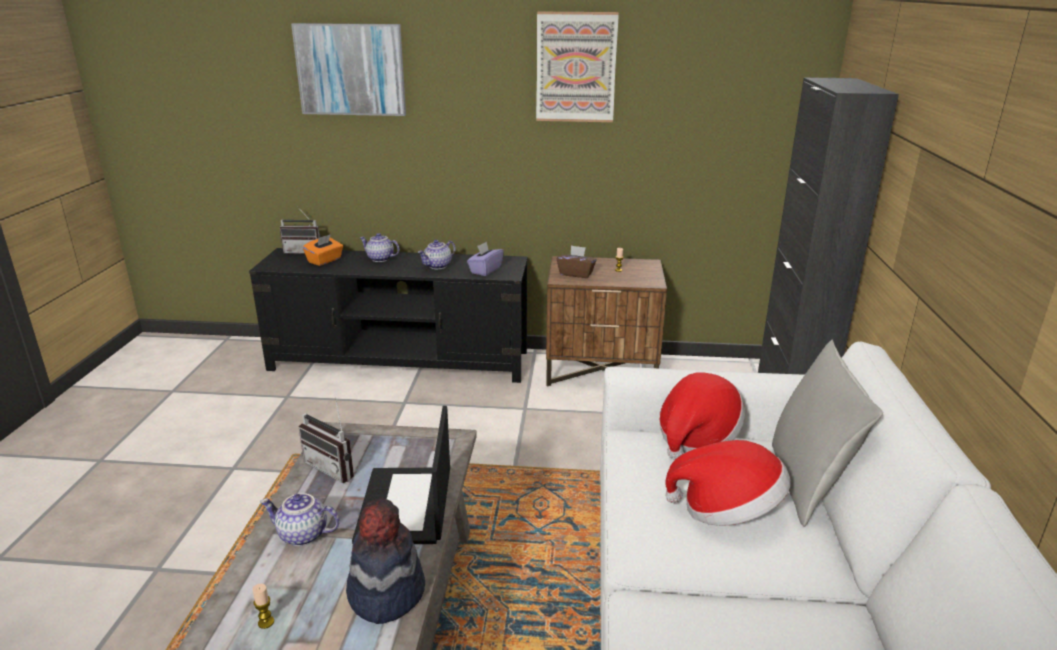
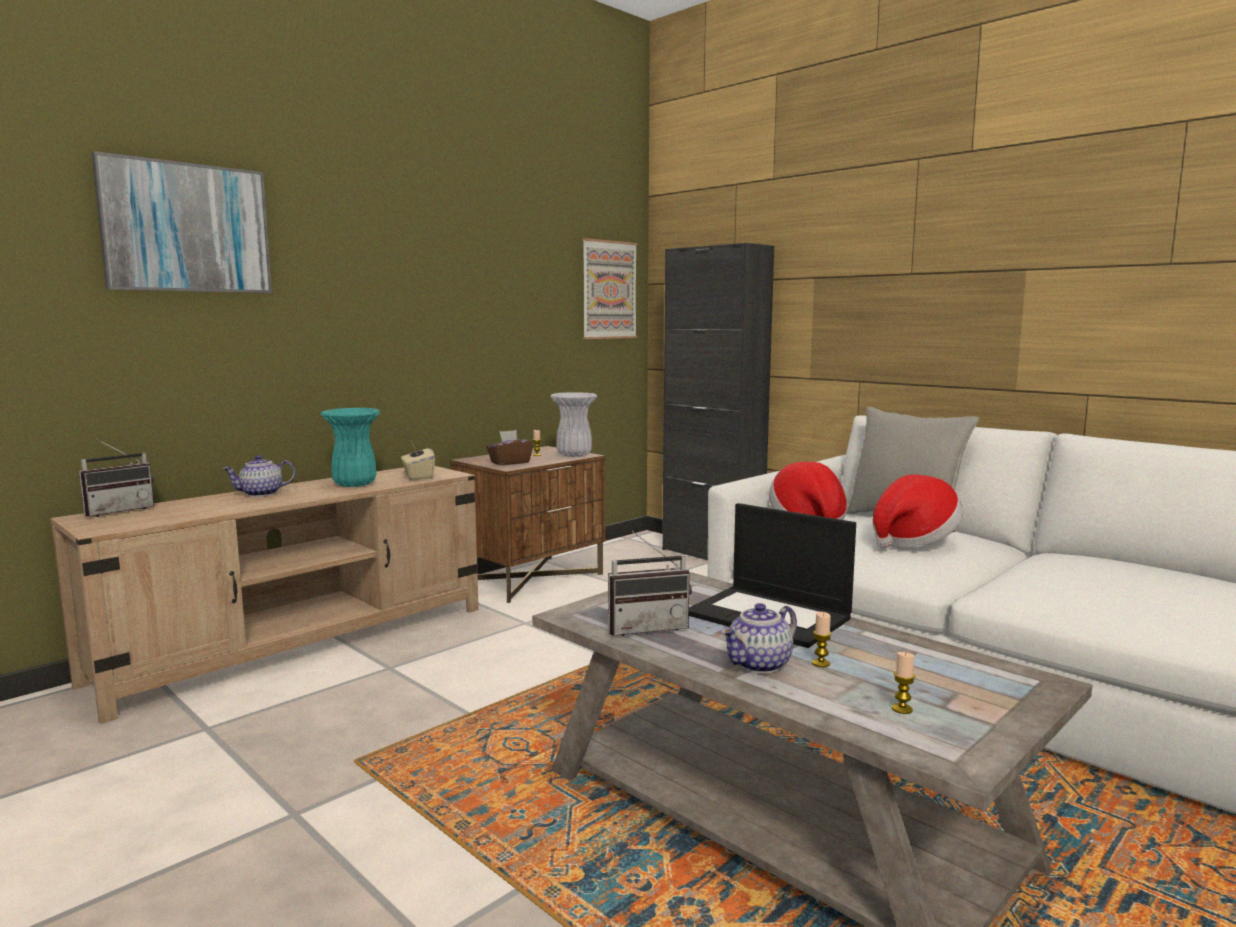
camera: 50 degrees left, 15 degrees down
(325, 260) = (183, 509): orange tissue box -> none
(326, 560) = (821, 663): none -> candle
(385, 592) = (905, 651): hat -> none
(400, 361) = (300, 643): black tv stand -> beige tv stand
(438, 266) = (355, 484): teapot -> turquoise vase
(485, 270) = (418, 476): purple tissue box -> beige tissue box
(576, 67) = (458, 242): picture -> picture (608, 290)
(642, 280) = (573, 455): none -> white vase

